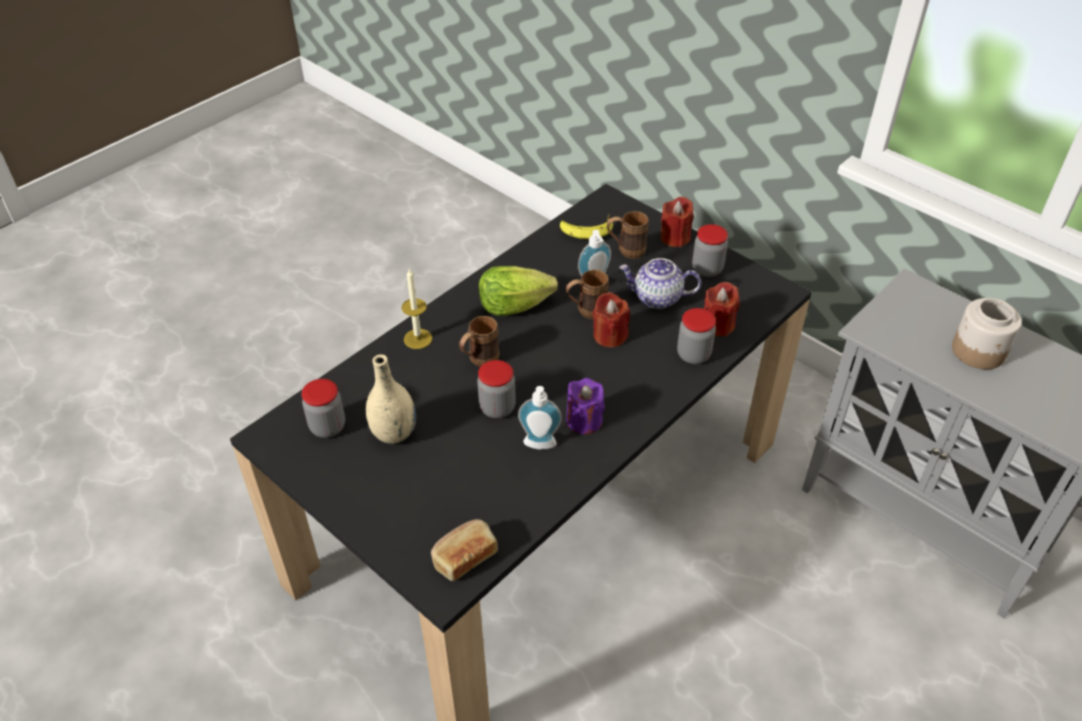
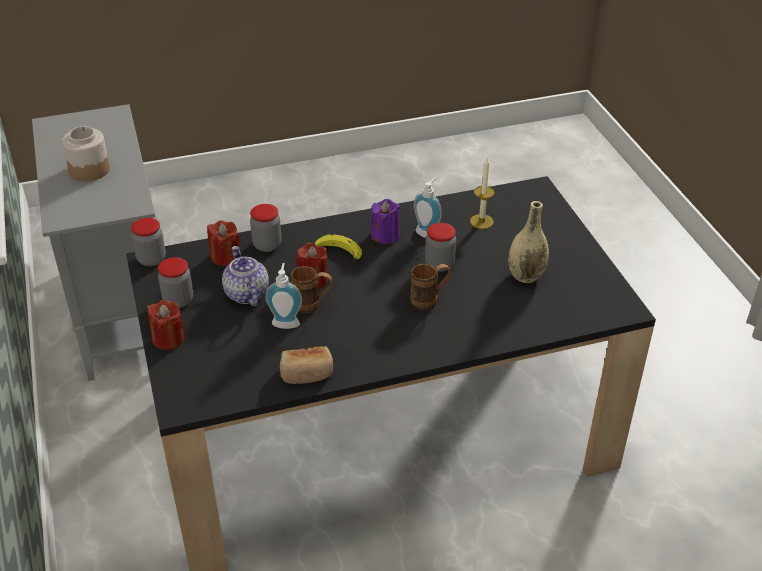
camera: 150 degrees left, 5 degrees down
(327, 427) = (574, 298): jar -> jar (151, 259)
(418, 339) = (468, 338): candle -> candle (481, 221)
(464, 556) = (517, 197): bread -> bread (306, 374)
(513, 305) = (367, 334): lettuce -> none
(586, 229) = (235, 381): banana -> banana (336, 255)
(625, 251) = (224, 344): brown mug -> none
(657, 298) = (246, 293): teapot -> teapot turned 150 degrees counterclockwise

